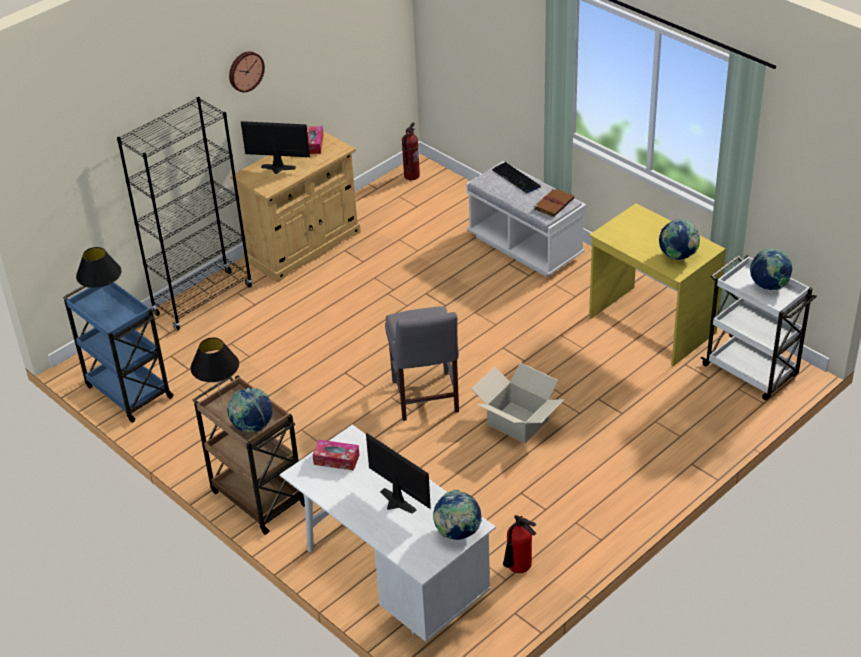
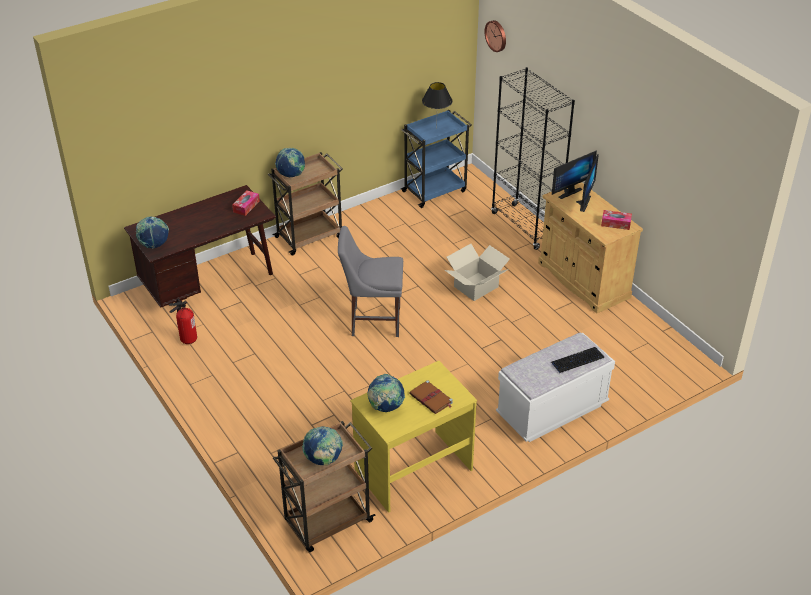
camera: 100 degrees right, 0 degrees up
(221, 403) = (320, 165): black table lamp -> none
(245, 71) = (612, 123): wall clock -> wall clock (496, 35)
(391, 580) = (209, 283): white desk -> brown desk
(394, 504) = (194, 224): monitor -> monitor (568, 191)
(411, 175) = (680, 355): fire extinguisher -> none
(518, 422) = (327, 364): cardboard box -> cardboard box (476, 287)
(554, 203) = (530, 377): brown book -> brown book (431, 399)
(751, 371) = (327, 522): white cart -> brown cart

